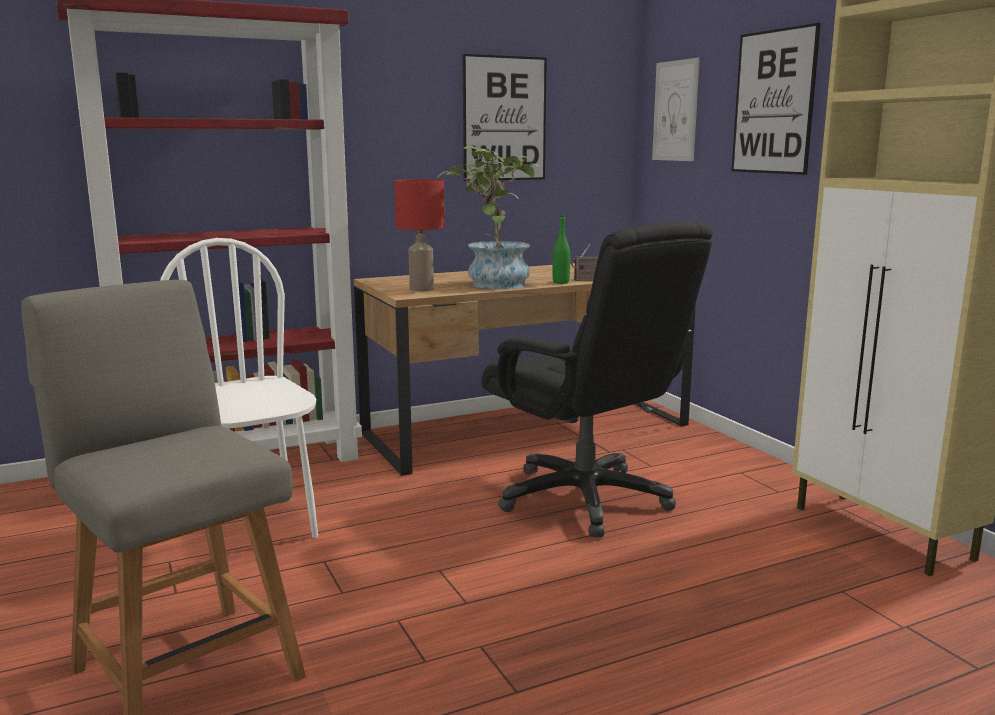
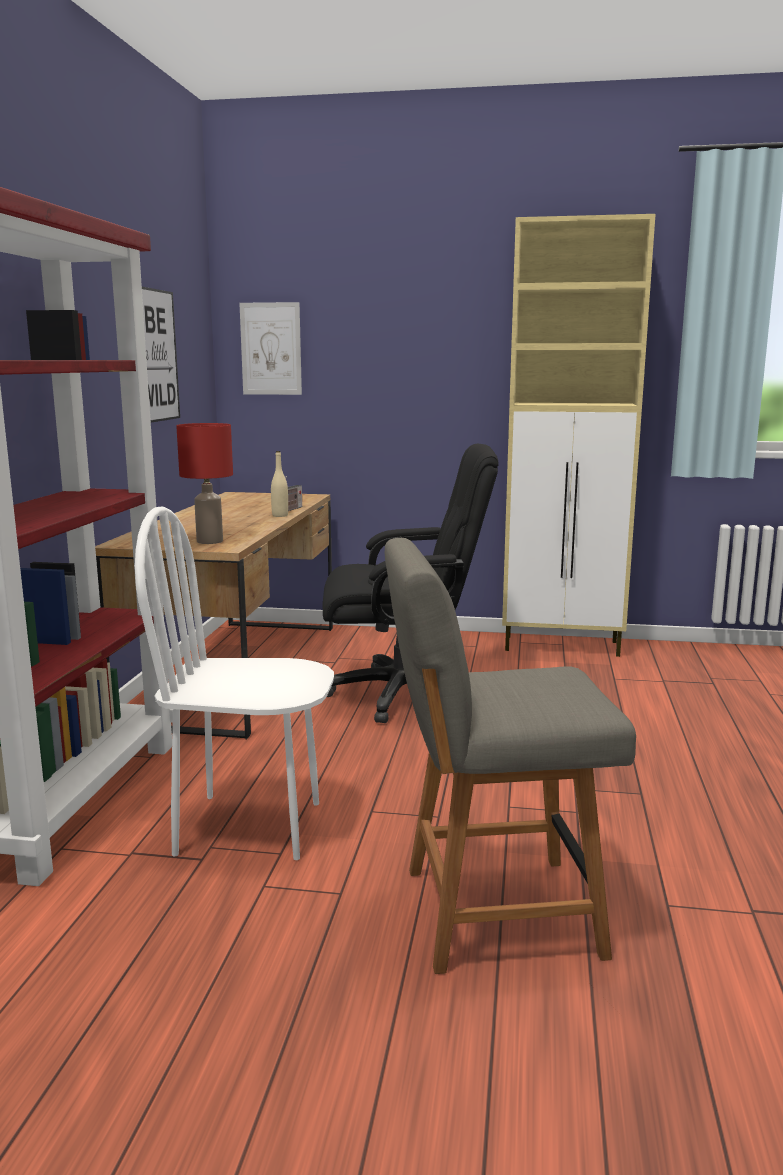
camera: 55 degrees left, 0 degrees up
(492, 283) = (233, 525): potted plant -> none
(561, 282) = (280, 515): green bottle -> beige bottle
(773, 102) = (395, 345): picture -> none

